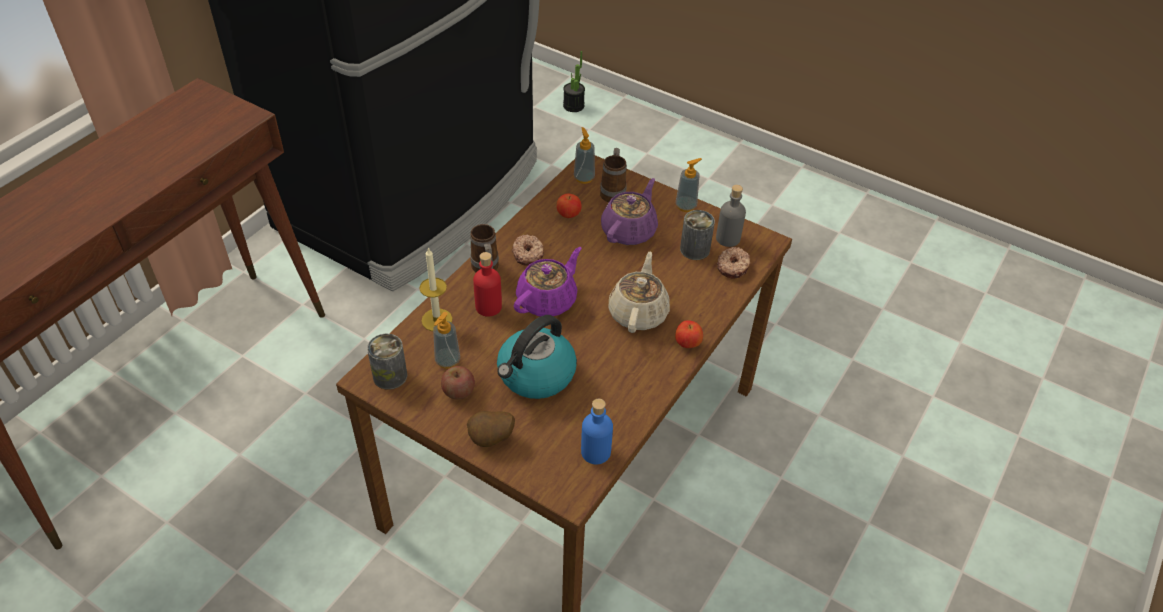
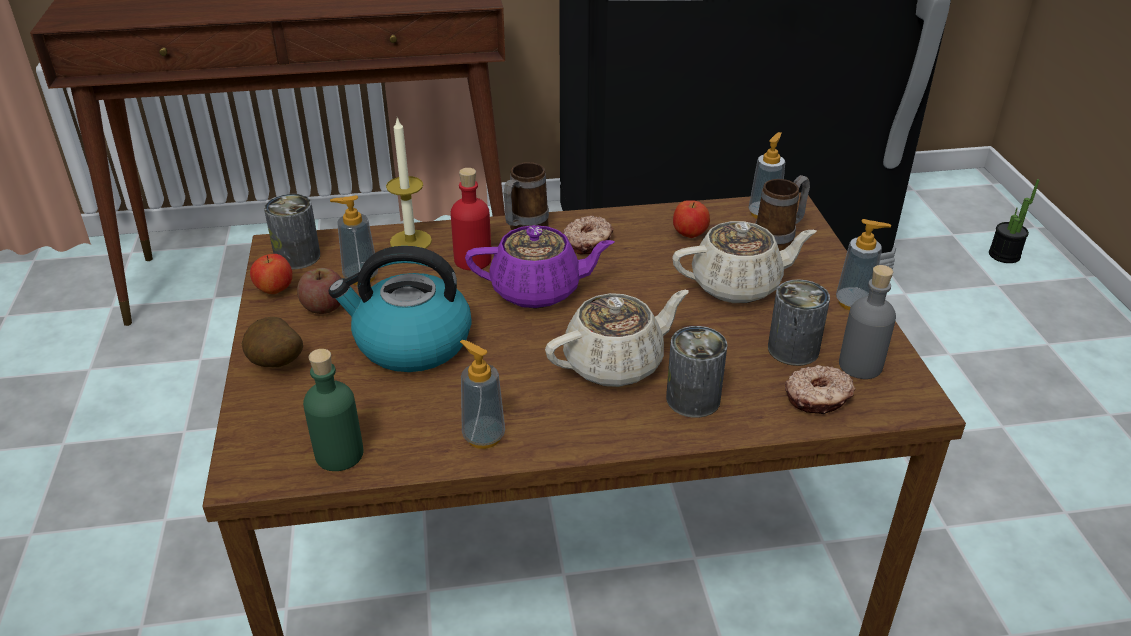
camera: 50 degrees right, 10 degrees down
(595, 452) = (339, 454): blue bottle -> green bottle
(629, 230) = (738, 285): purple teapot -> beige teapot
(639, 392) = (483, 436): none -> soap dispenser
(687, 344) = (620, 433): apple -> apple (274, 290)
(691, 305) = (693, 399): none -> can

